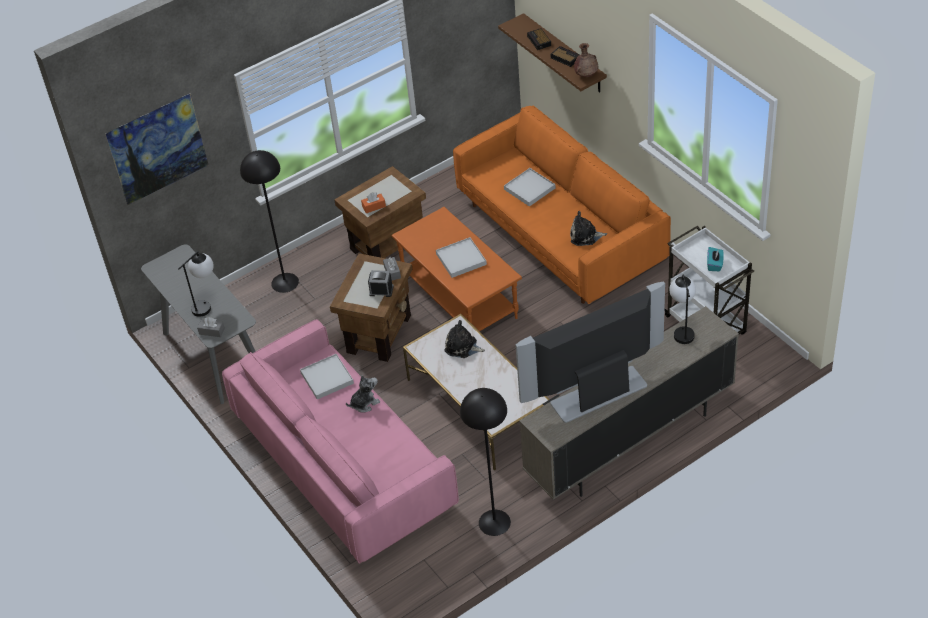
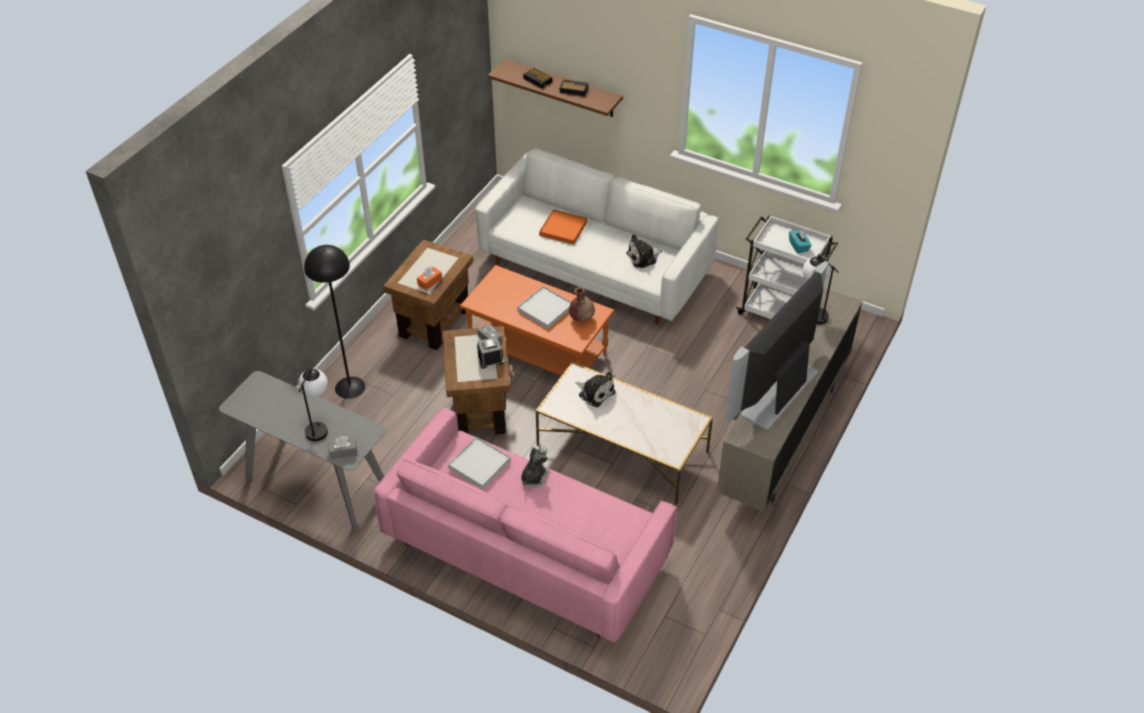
camera: 30 degrees left, 0 degrees up
(163, 167) = (227, 288): picture -> none
(462, 347) = (595, 392): plush toy -> plush toy turned 135 degrees counterclockwise
(494, 522) = (709, 554): black floor lamp -> none
(529, 189) = (563, 229): white tray -> orange tray
(560, 234) = (595, 267): orange sofa -> white sofa
(586, 75) = (604, 100): brown vase -> brown vase (581, 318)

